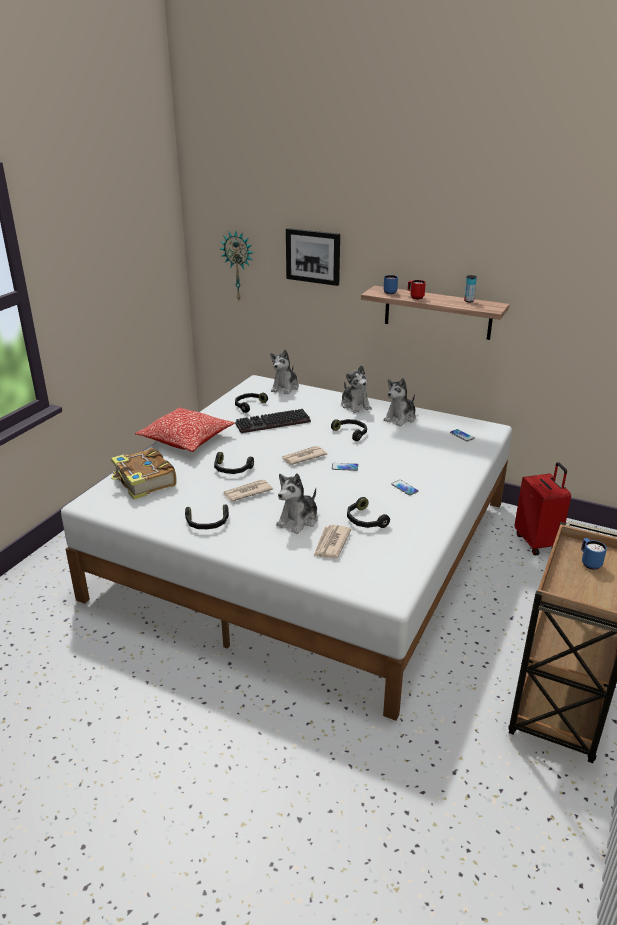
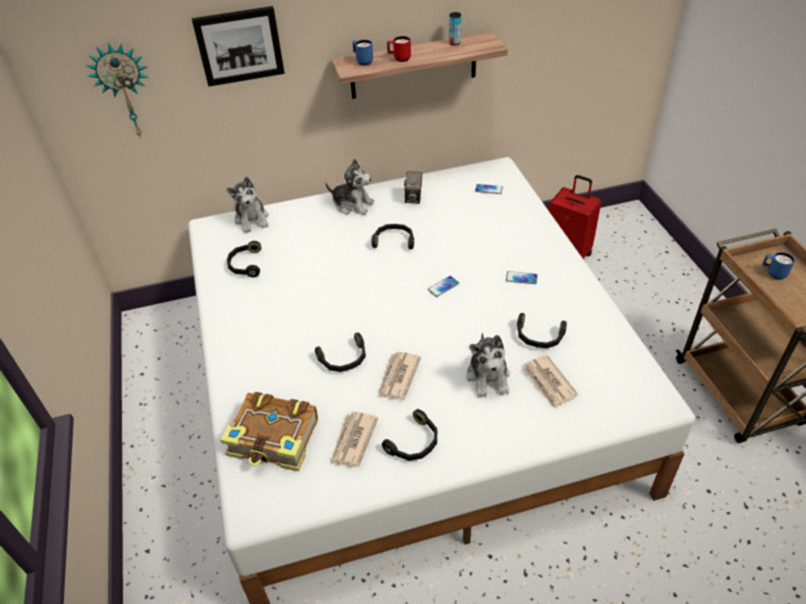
camera: 40 degrees left, 15 degrees up
(186, 439) = (240, 352): pillow -> none
(272, 424) = (303, 275): keyboard -> none
(303, 457) = (390, 298): newspaper -> newspaper (353, 441)
(400, 418) = (413, 198): plush toy -> camera

